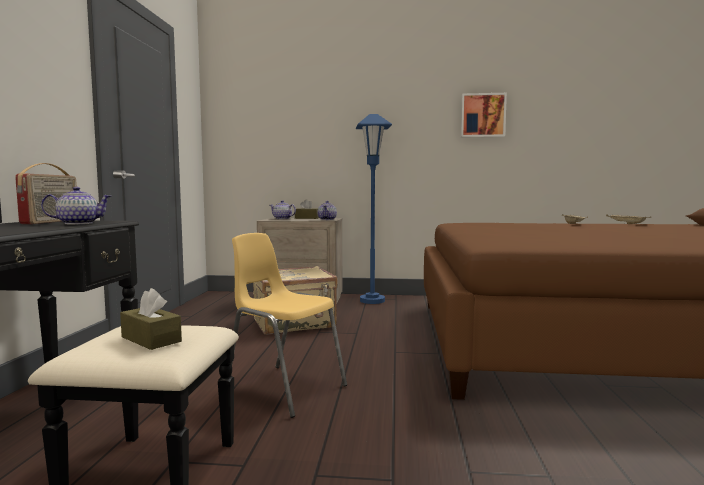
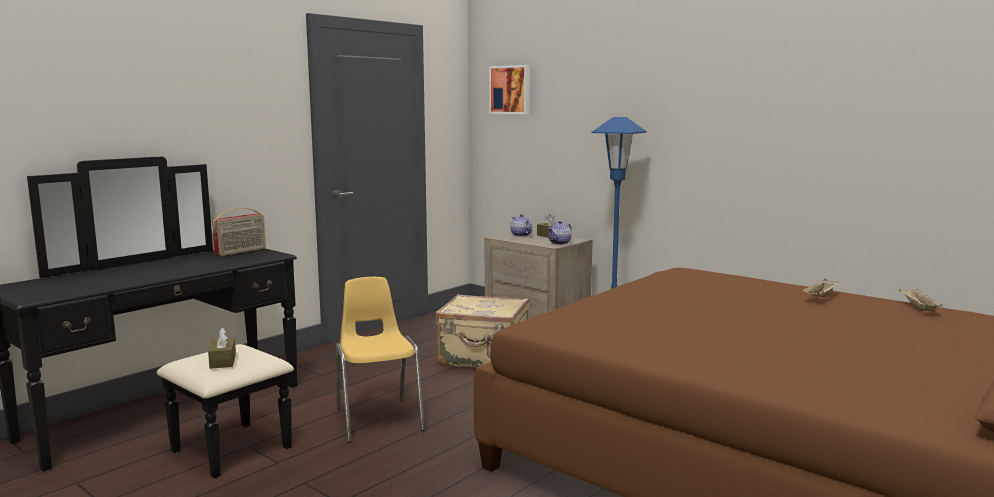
camera: 35 degrees right, 5 degrees up
(78, 223) = (245, 258): teapot -> none
(482, 115) = (777, 115): picture -> picture (510, 89)

